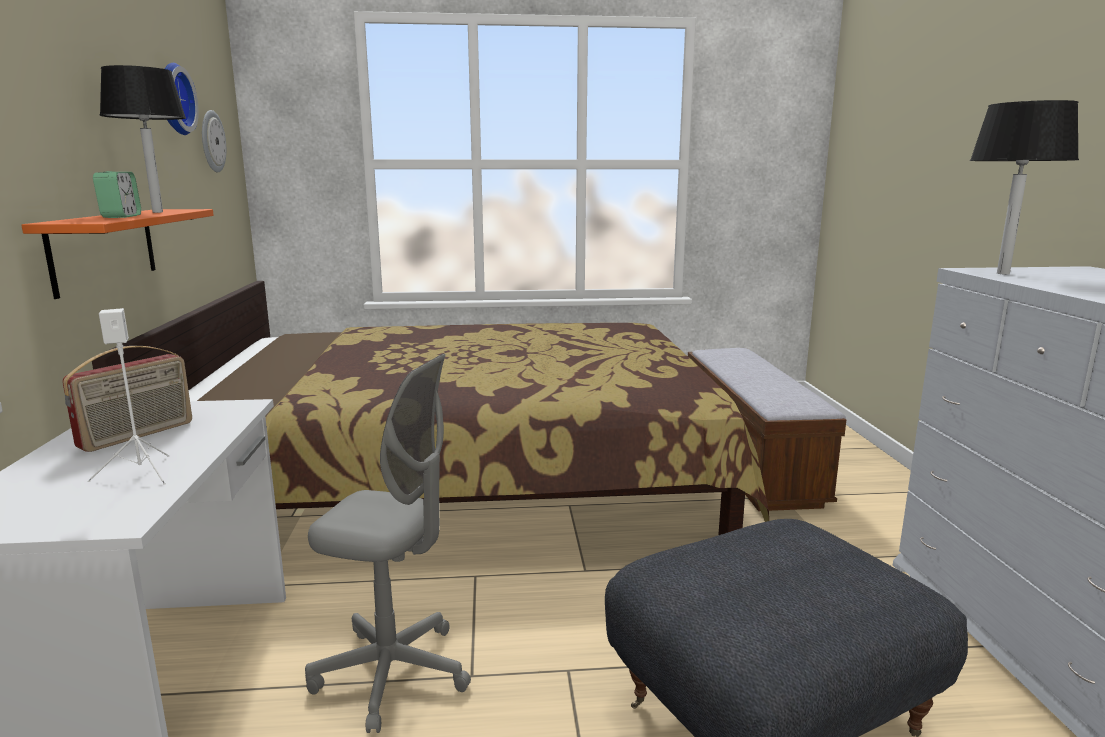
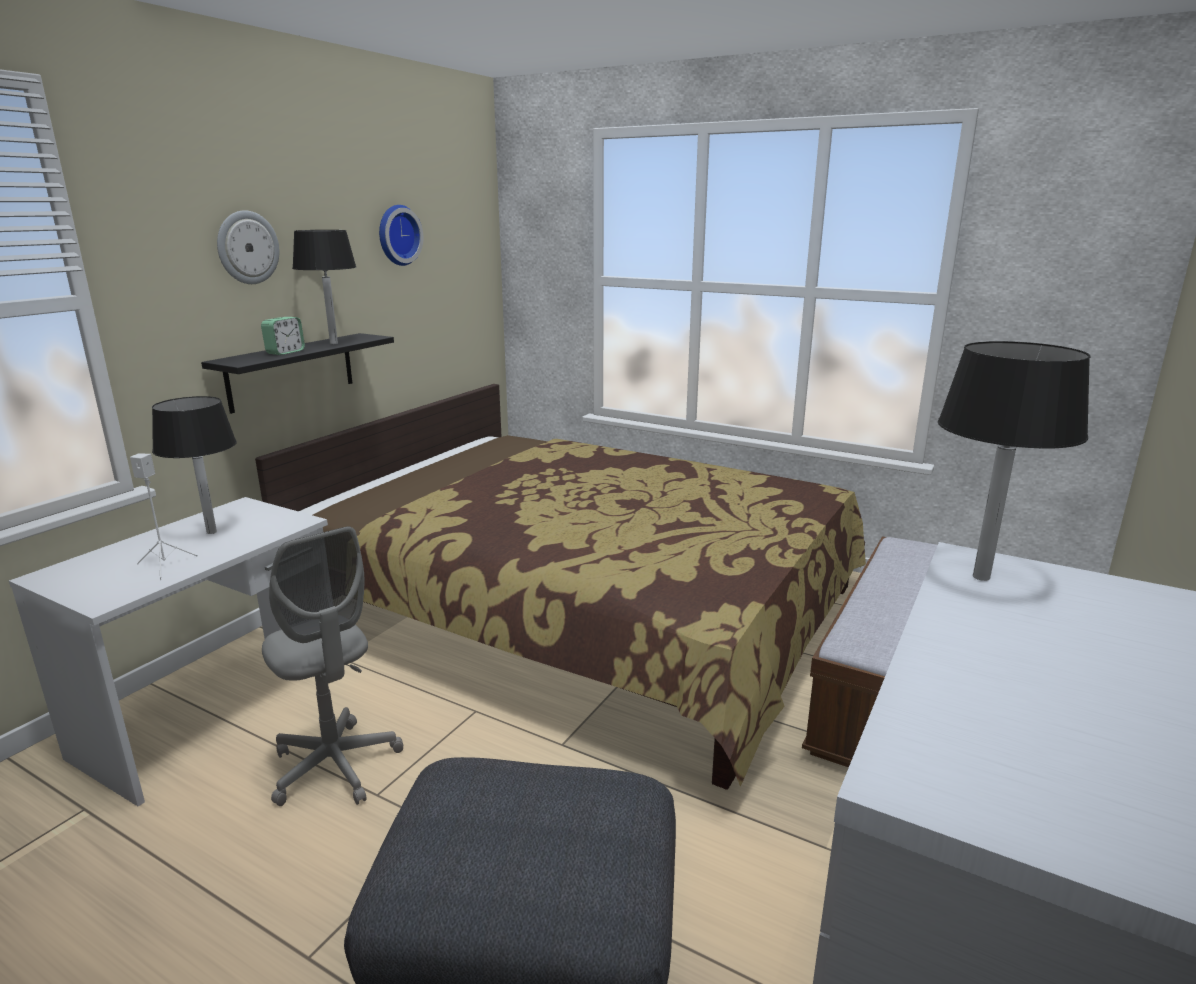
camera: 35 degrees right, 5 degrees up
(104, 249) = (291, 371): orange shelf -> black shelf
(138, 435) = (212, 532): radio -> black table lamp
(212, 141) = (450, 262): wall clock -> wall clock (247, 247)

